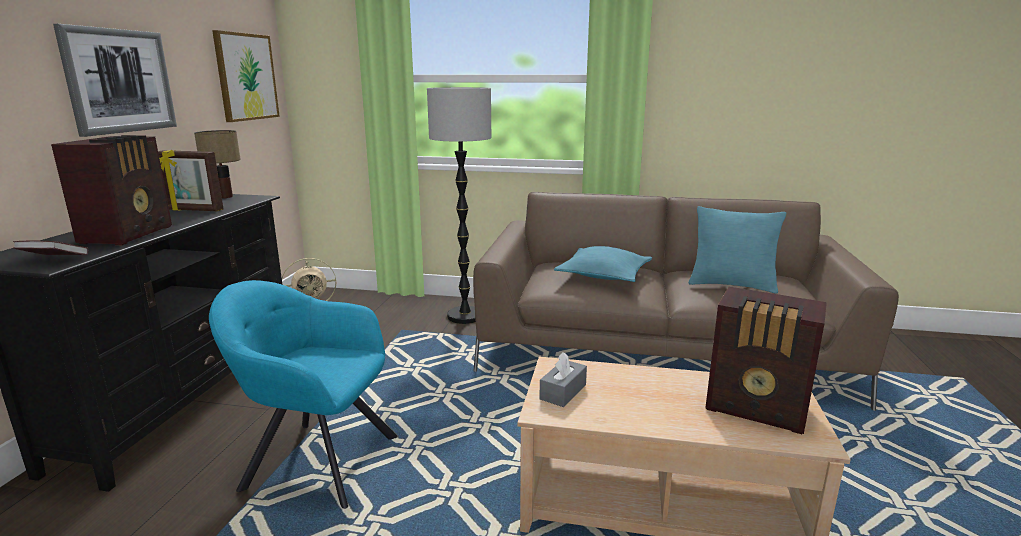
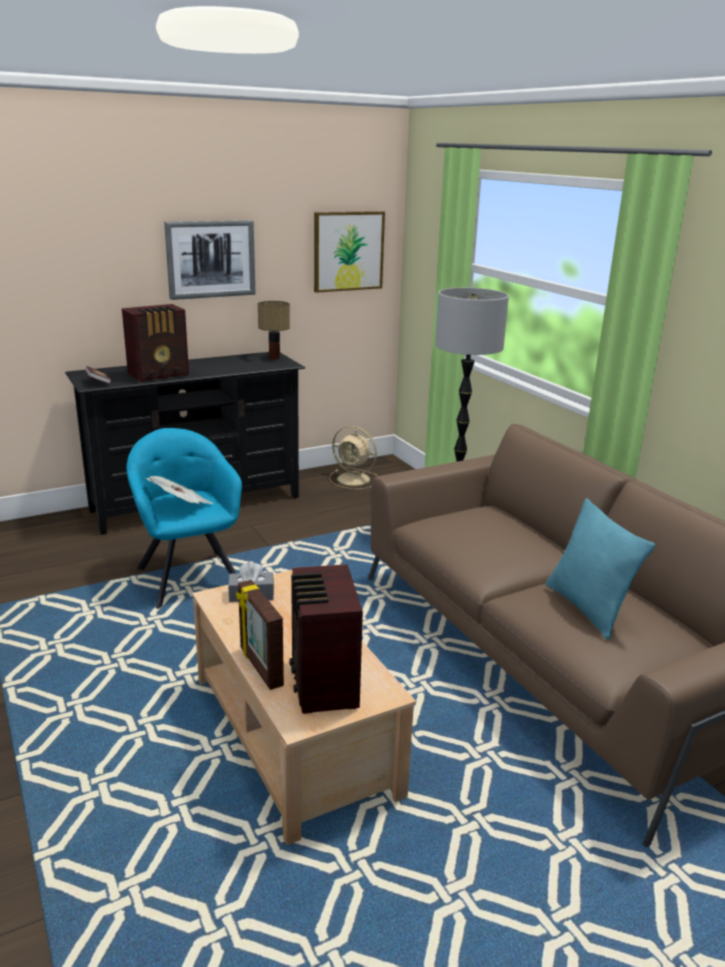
camera: 50 degrees right, 5 degrees up
(194, 210) = (229, 365): picture frame -> picture frame (260, 667)
(316, 368) = (181, 506): none -> newspaper
(603, 275) = (492, 538): turquoise pillow -> none

